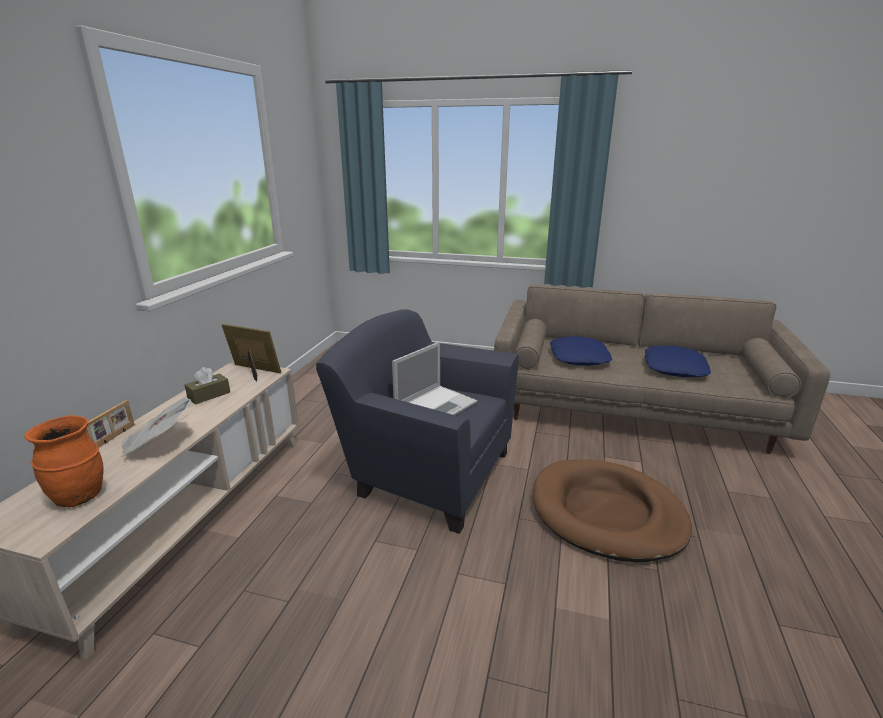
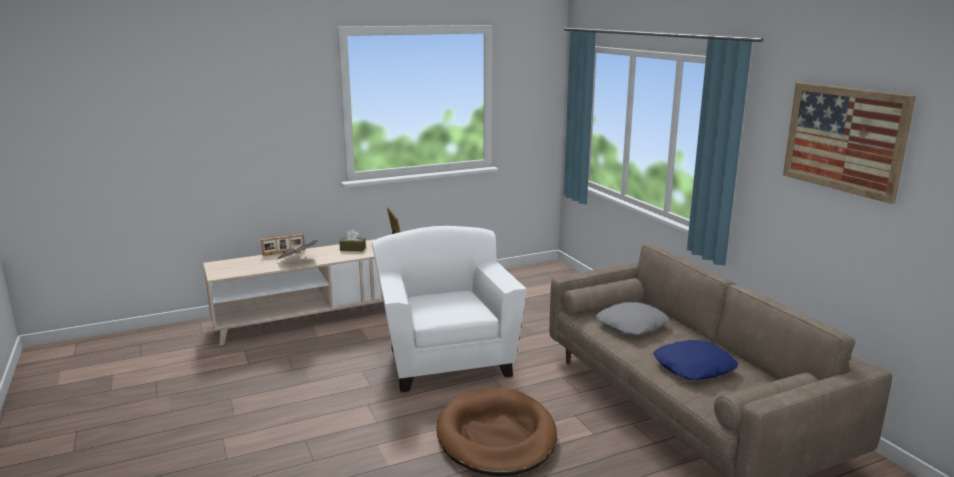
camera: 50 degrees right, 5 degrees down
(80, 496) = (245, 268): orange vase -> none
(427, 472) = (445, 359): blue armchair -> white armchair
(436, 405) = (445, 303): laptop -> none
(579, 358) = (632, 325): blue pillow -> grey pillow
(706, 155) = (844, 139): none -> picture

